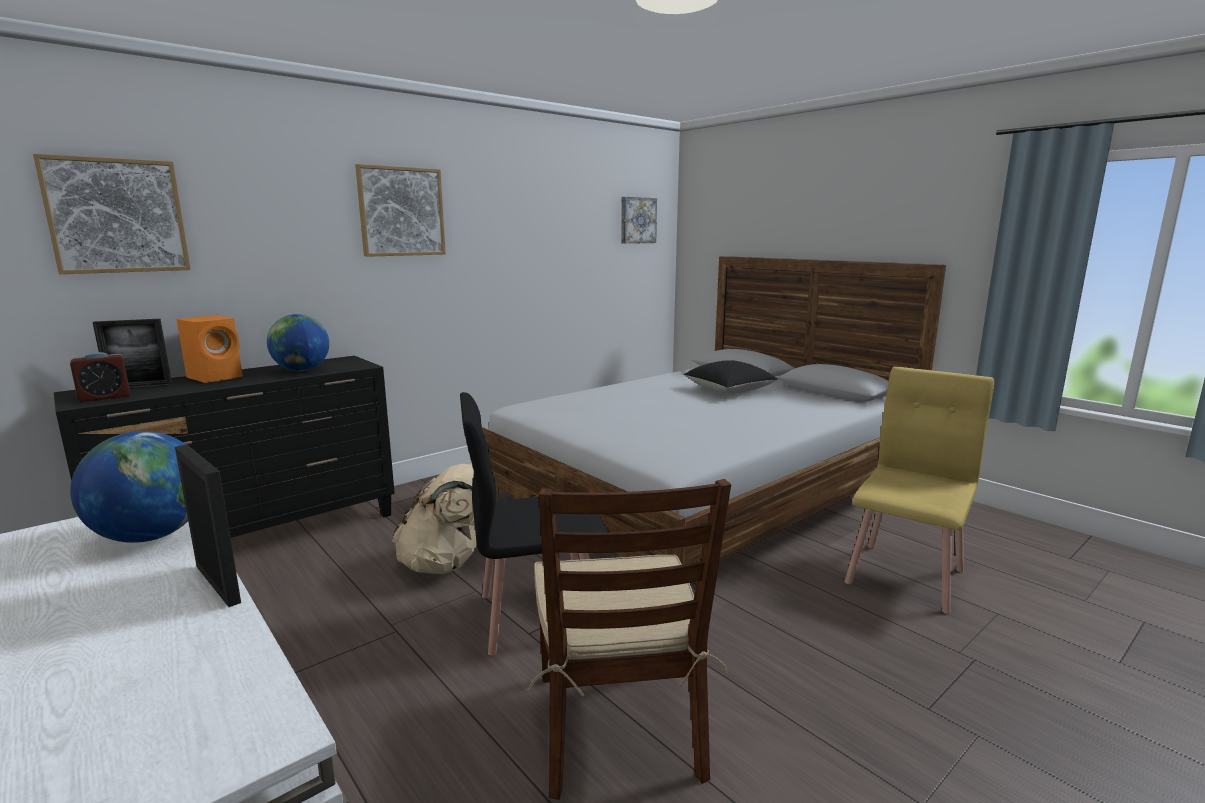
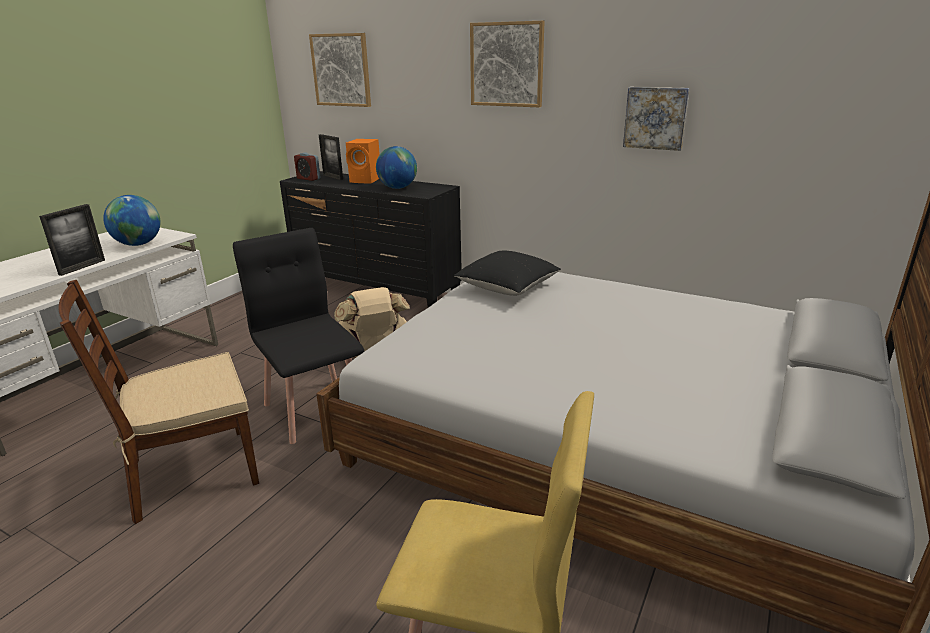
camera: 70 degrees right, 10 degrees up
(637, 220) = (851, 72): picture -> picture (655, 118)
(729, 391) = (696, 349): black pillow -> black pillow (507, 288)

